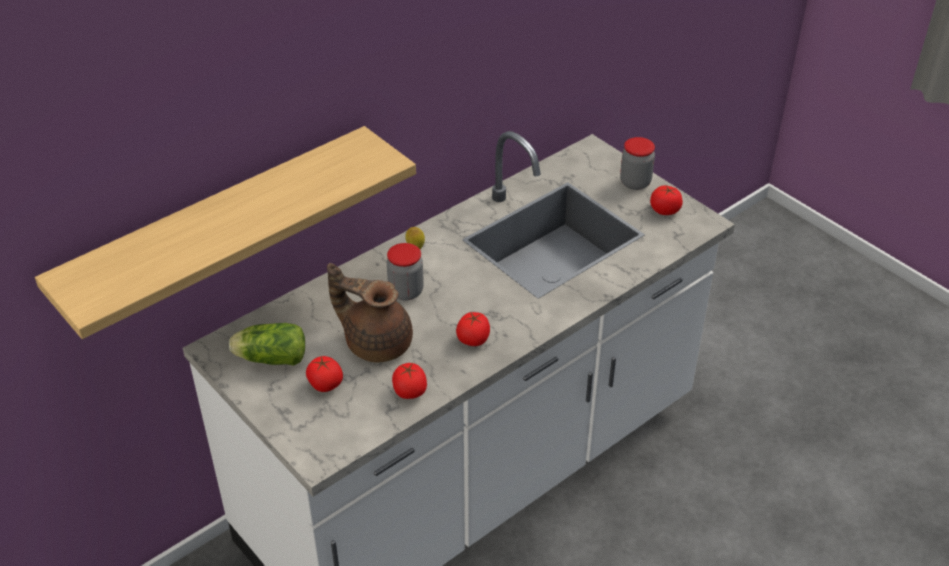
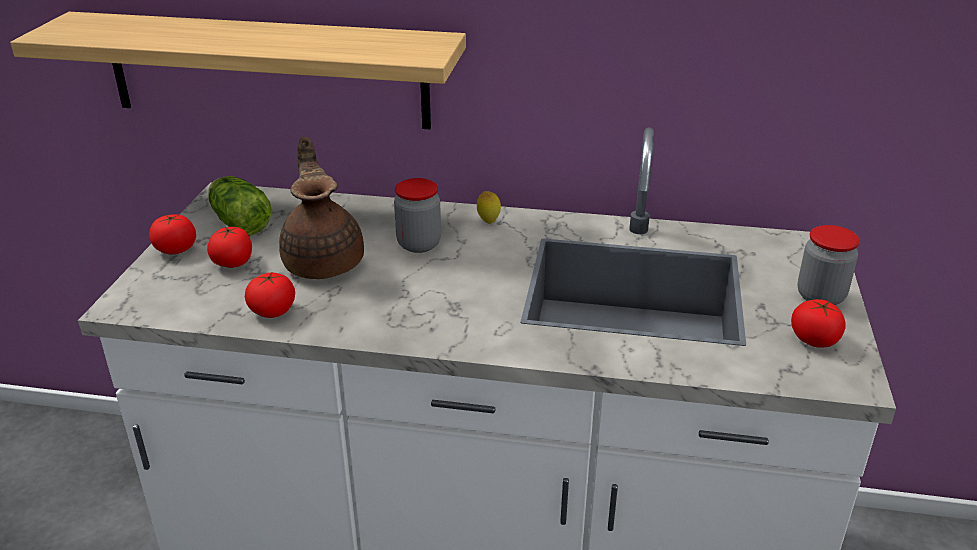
camera: 50 degrees right, 10 degrees down
(473, 339) = (398, 312): tomato -> tomato (176, 249)

